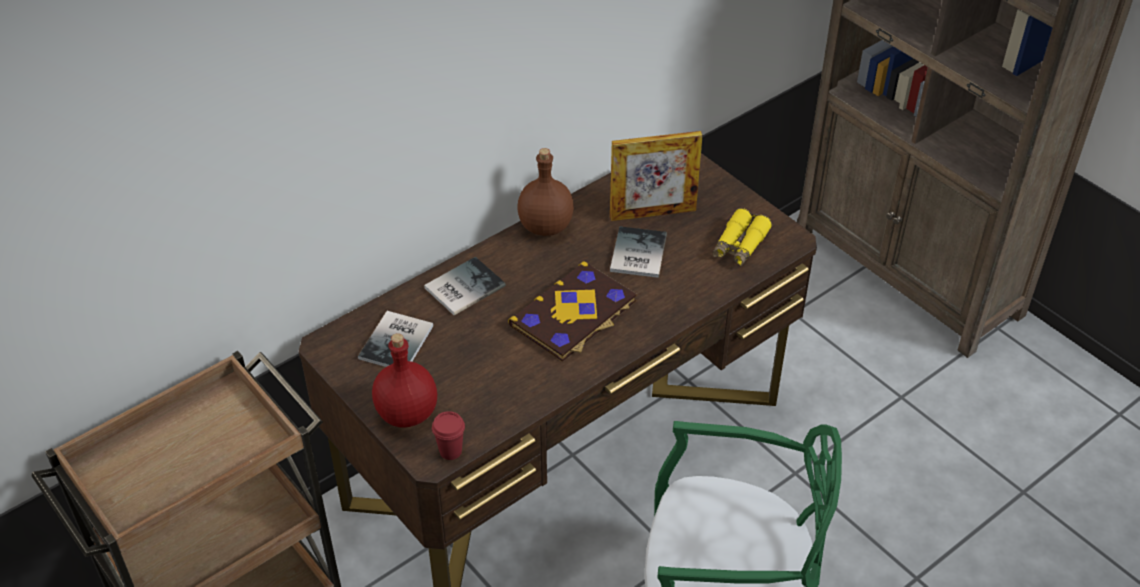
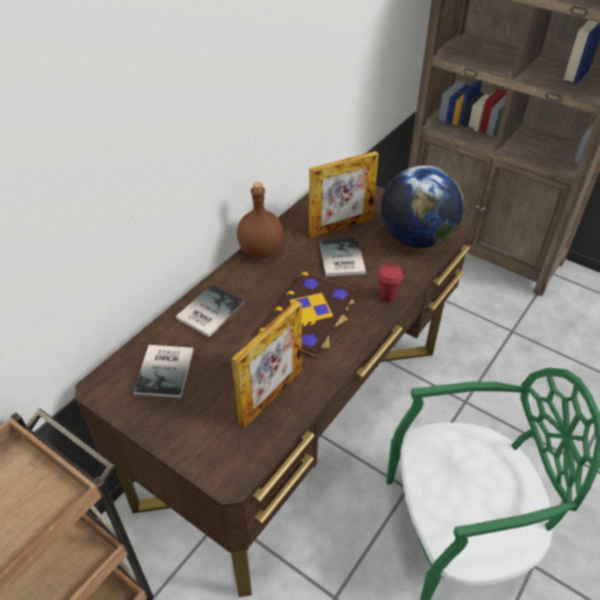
camera: 15 degrees left, 0 degrees up
(407, 412) = (193, 436): red bottle -> none
(450, 451) = (245, 466): red cup -> red cup (387, 296)
(500, 390) = (271, 396): none -> picture frame
(739, 245) = (416, 238): yellow binoculars -> globe

